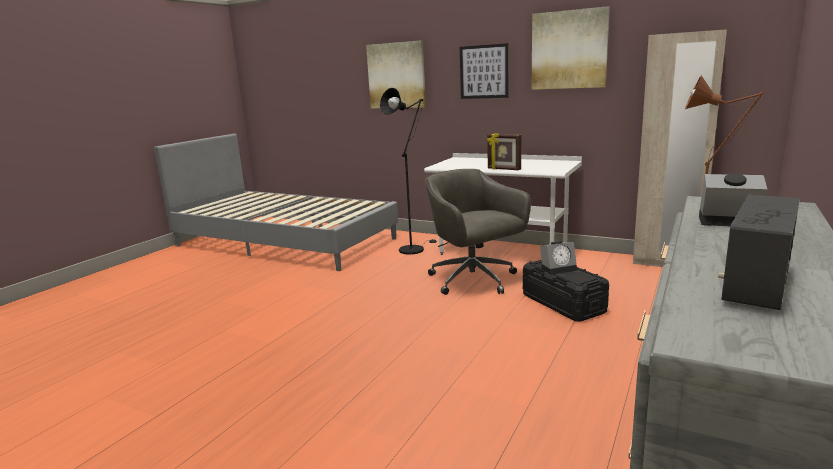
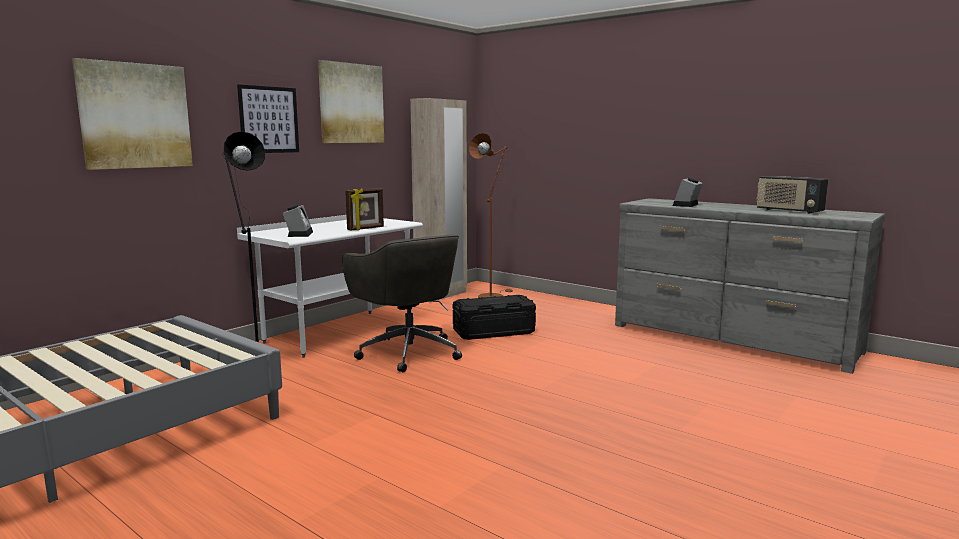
camera: 80 degrees left, 5 degrees down
(474, 280) = (408, 352): grey office chair -> grey office chair turned 105 degrees counterclockwise
(559, 268) = (487, 301): alarm clock -> alarm clock (299, 234)

